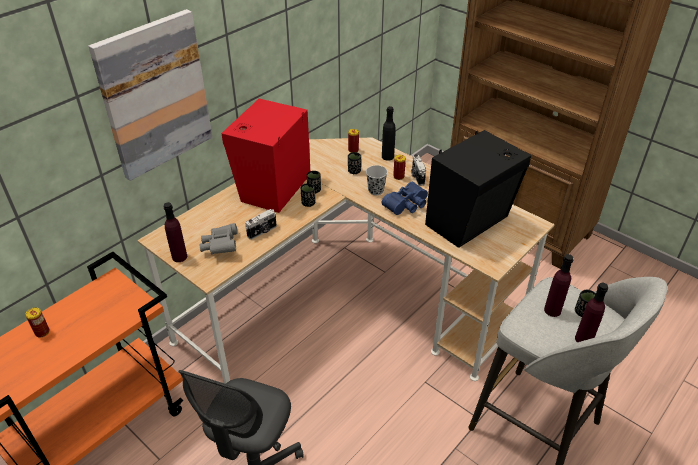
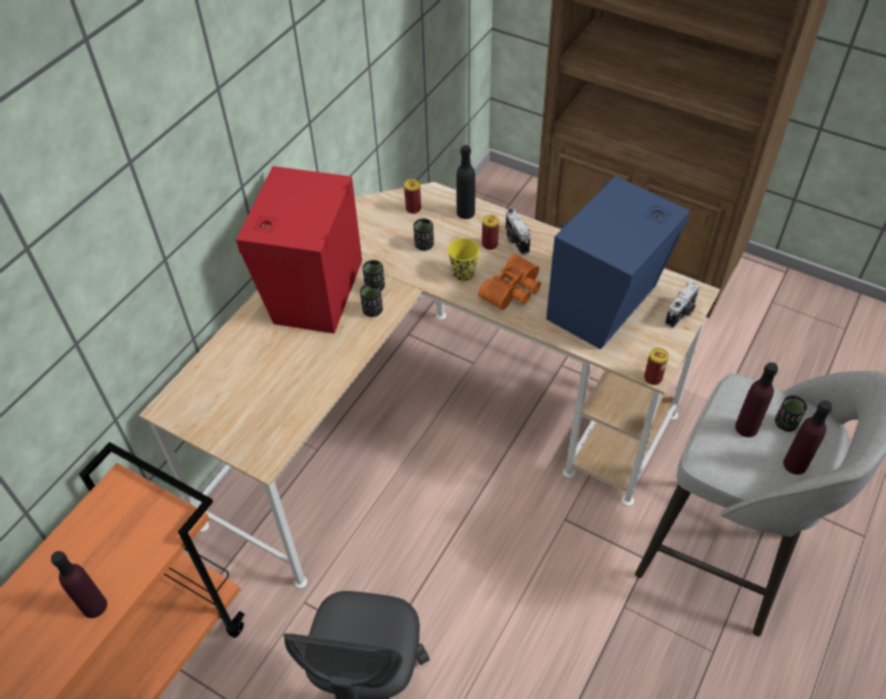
camera: 10 degrees left, 10 degrees up
(42, 332) = (43, 589): can -> can (653, 378)
(154, 95) = (133, 210): picture -> none
(179, 257) = (211, 432): purple bottle -> purple bottle (94, 606)
(220, 246) = (266, 405): grey binoculars -> none
(262, 232) = (320, 369): camera -> camera (681, 313)
(376, 191) = (463, 273): black cup -> yellow cup
(407, 205) = (514, 291): blue binoculars -> orange binoculars
(471, 222) = (607, 304): black speaker -> blue speaker

